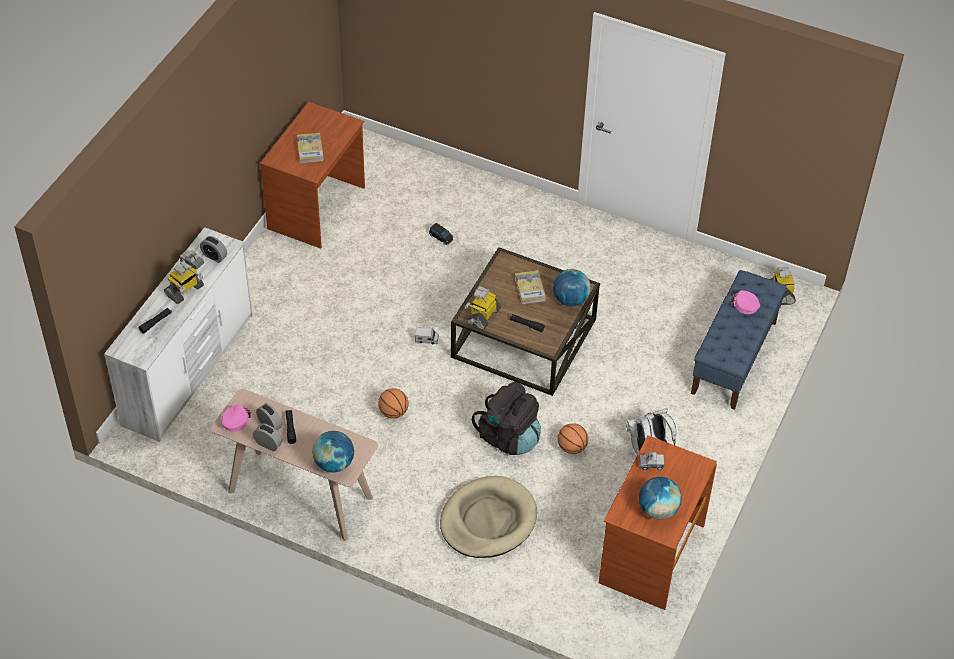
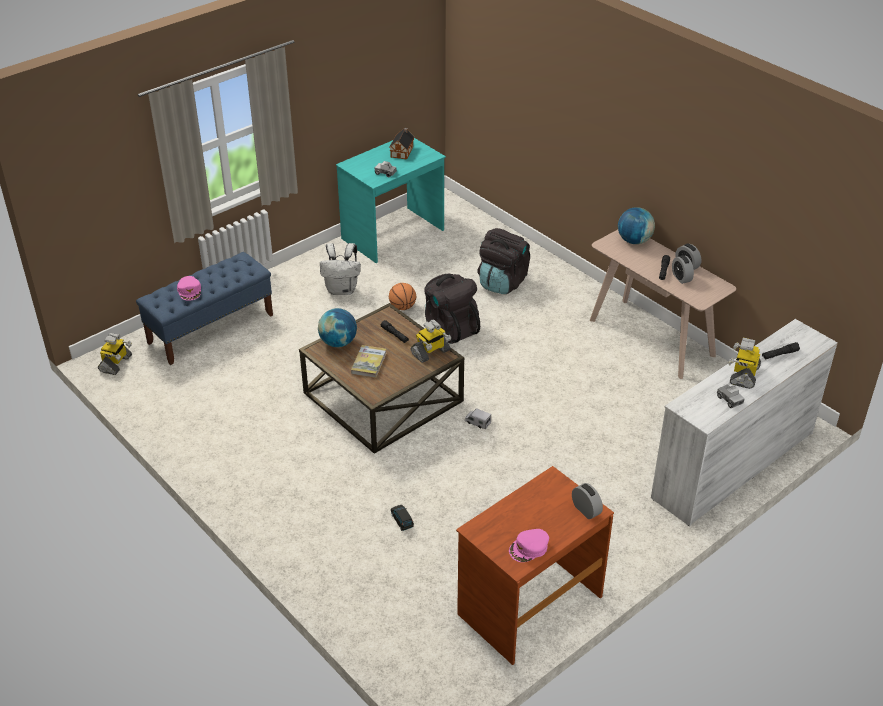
camera: 155 degrees left, 10 degrees down
(184, 291) = (743, 375): toy robot -> toy robot turned 45 degrees counterclockwise
(214, 256) = (703, 399): alarm clock -> alarm clock (586, 510)
(236, 419) = (711, 289): pink cap -> pink cap (529, 548)
(310, 149) = (543, 510): book -> none
(393, 412) = (542, 372): basketball -> none
(488, 520) = (502, 282): beige dog bed -> black backpack
(650, 553) = (393, 235): brown desk -> turquoise desk
(658, 510) = (402, 151): globe -> toy house

